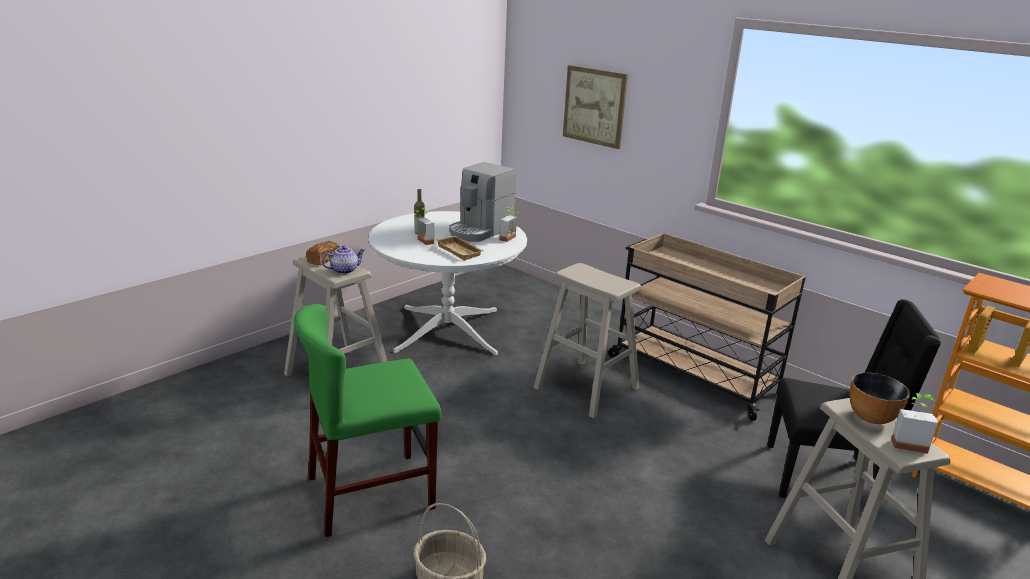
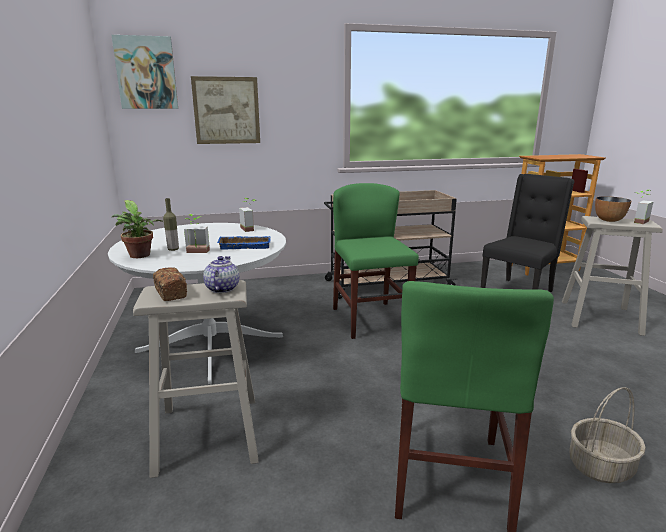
camera: 55 degrees left, 5 degrees down
(393, 229) = (140, 256): none -> potted plant
(461, 251) = (245, 245): beige tray -> blue tray
(479, 231) = (213, 232): coffee machine -> none
(536, 57) = (146, 73): none -> picture
(587, 388) = (370, 319): beige stool -> green chair

